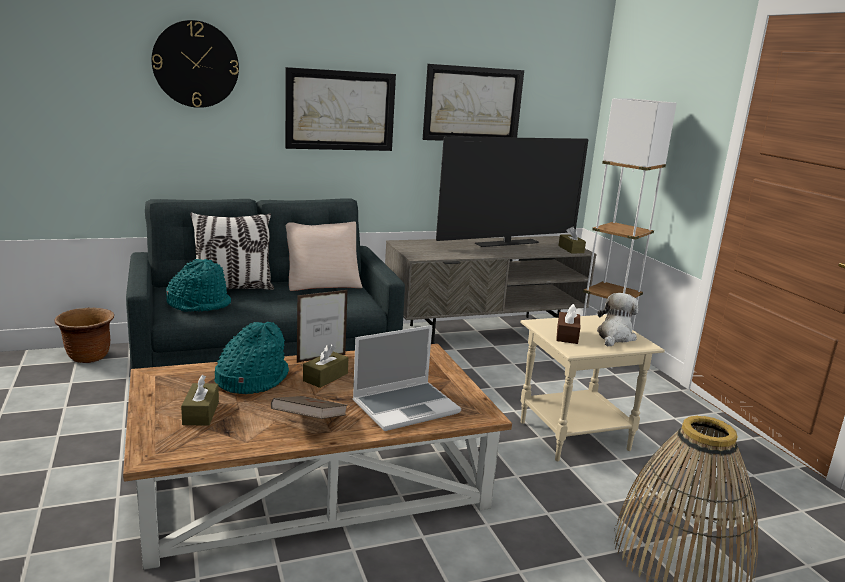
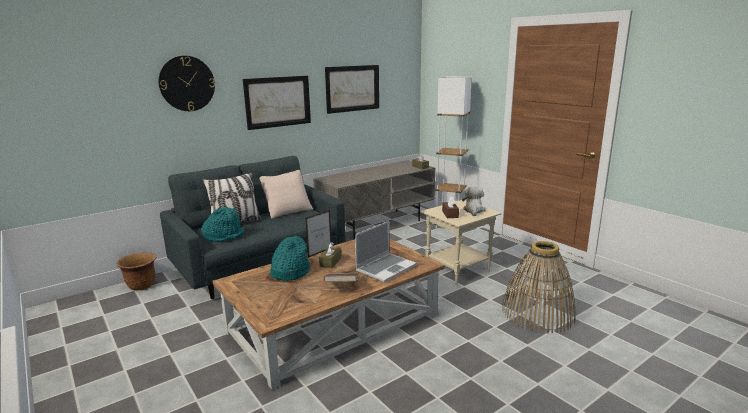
camera: 15 degrees left, 0 degrees up
(201, 413) = (277, 295): brown tissue box -> none
(507, 243) = (383, 169): television -> none

